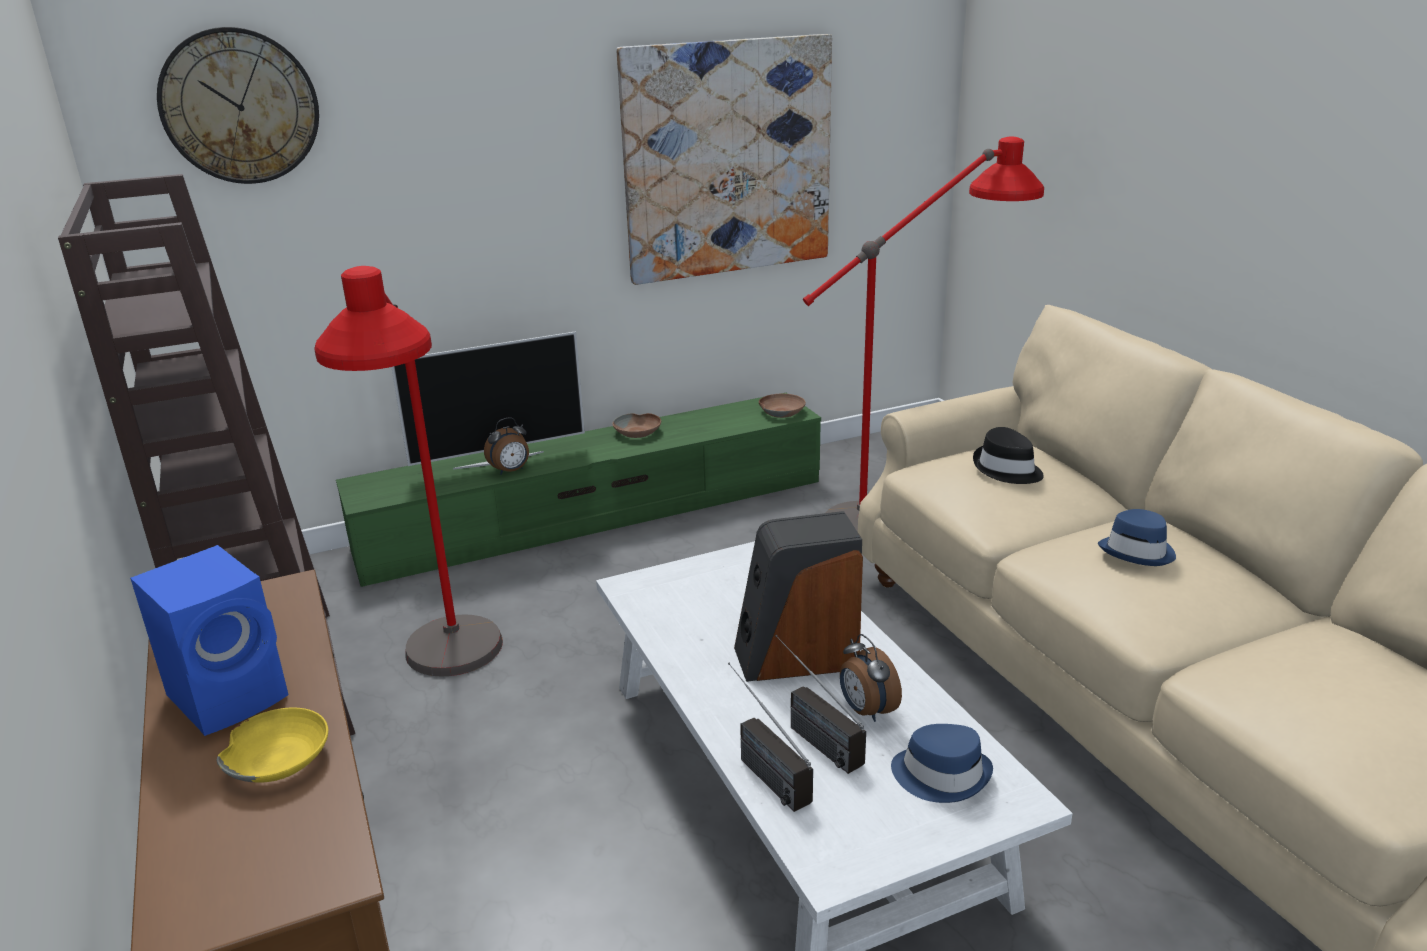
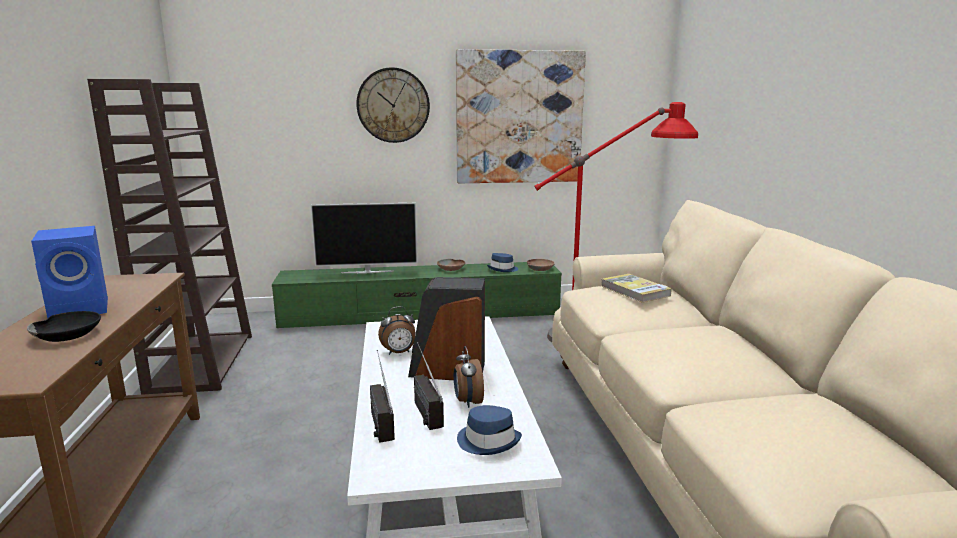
camera: 15 degrees right, 10 degrees down
(240, 106) = (252, 65): wall clock -> wall clock (393, 105)
(279, 758) = (69, 334): yellow bowl -> black bowl
(450, 688) = (284, 378): red floor lamp -> none
(510, 471) = (369, 276): alarm clock -> alarm clock (398, 353)
(1007, 469) = (635, 291): black hat -> book
(1138, 551) = (690, 336): blue hat -> blue hat (503, 269)

